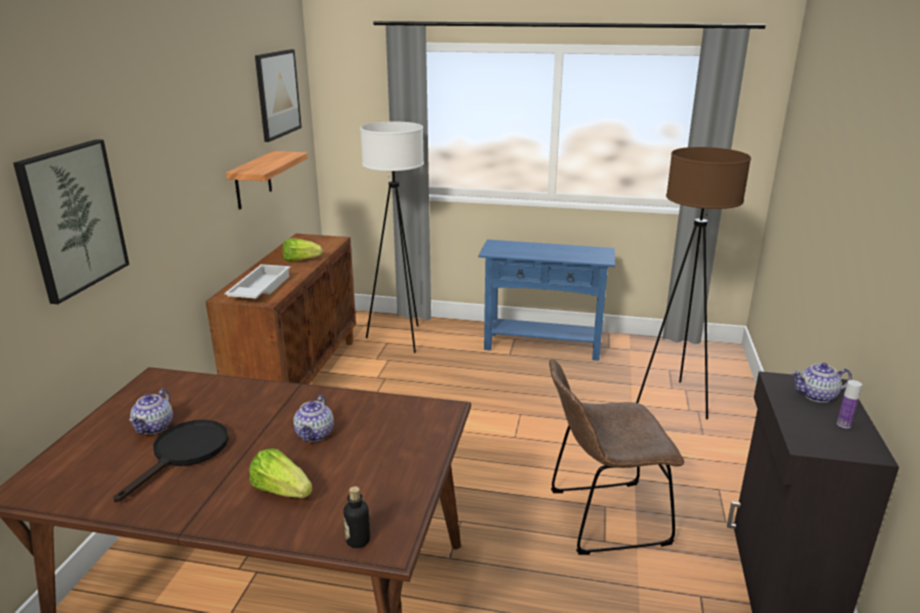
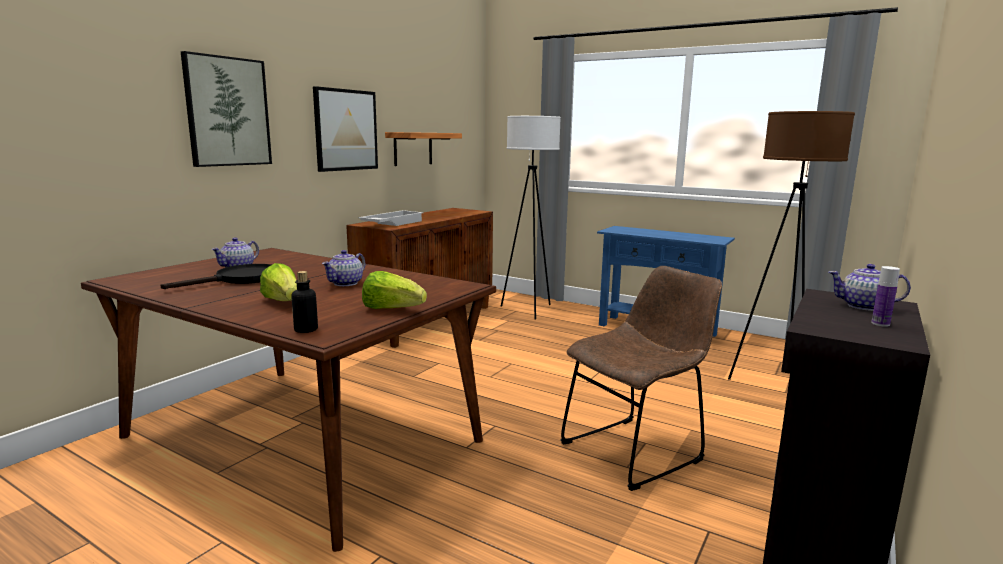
camera: 20 degrees right, 10 degrees down
(277, 94) = (449, 90): picture -> picture (346, 130)
(300, 260) = (440, 216): lettuce -> lettuce (392, 309)
(602, 518) = (636, 450): brown chair -> brown chair turned 135 degrees clockwise

